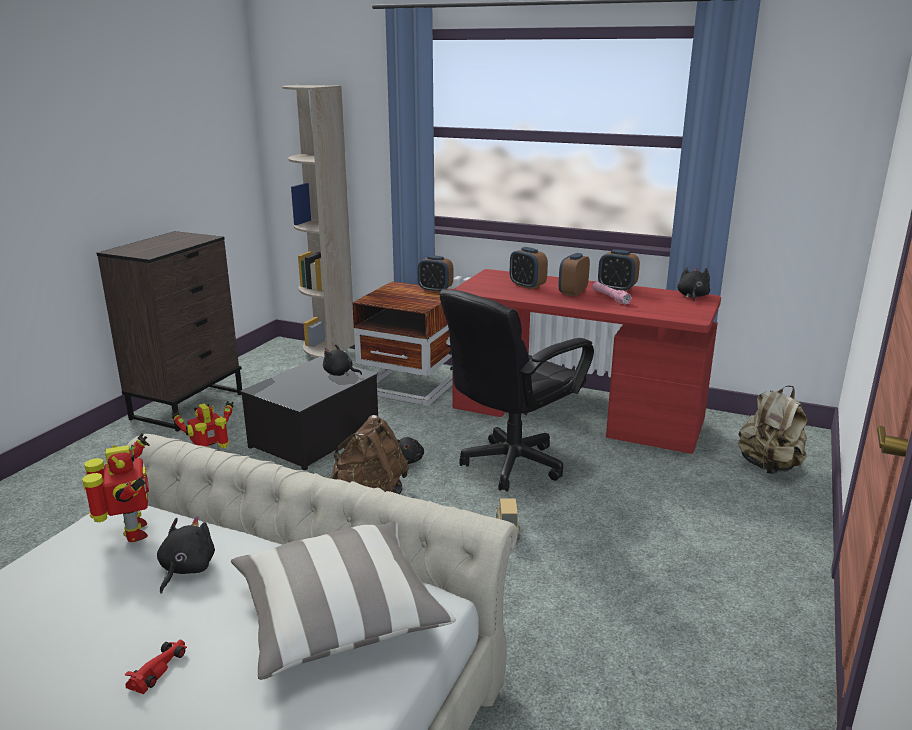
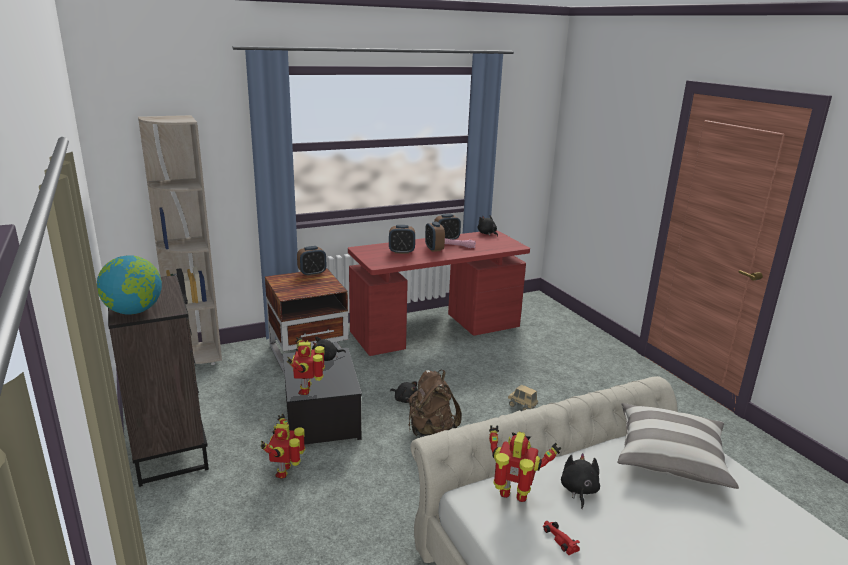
camera: 50 degrees left, 0 degrees up
(130, 249) = (134, 311): none -> globe
(159, 668) = (679, 527): red toy car -> red toy car (559, 538)
(186, 569) = (578, 490): black plush toy -> black plush toy turned 45 degrees clockwise
(271, 389) = (307, 389): none -> toy robot
(509, 468) = (461, 375): black office chair -> none
(769, 466) = (550, 319): beige backpack -> none

